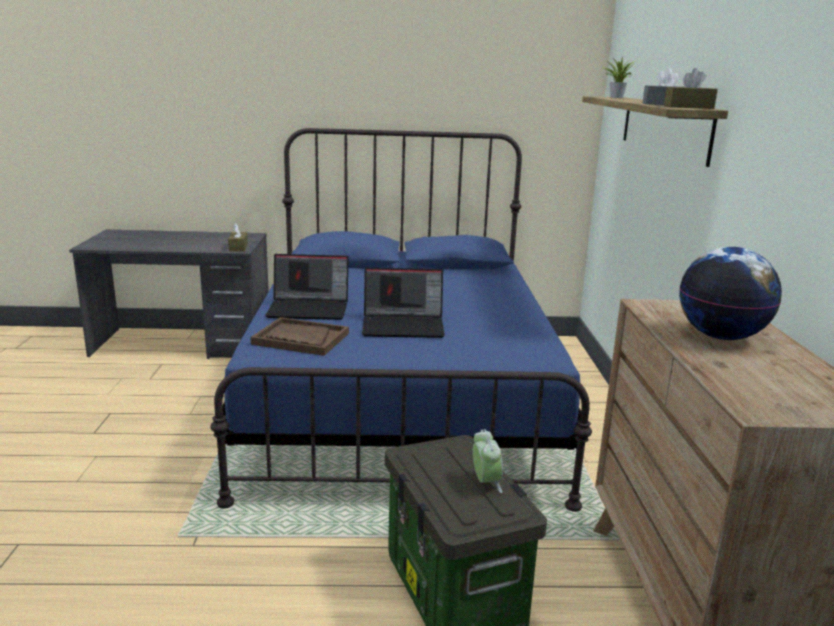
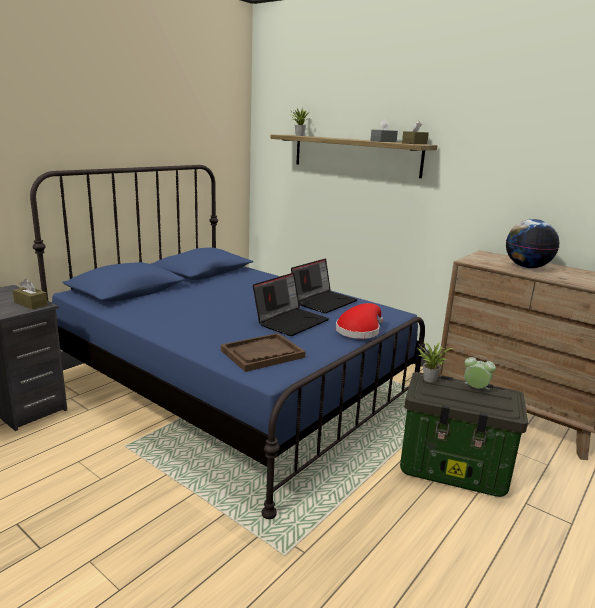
camera: 50 degrees left, 0 degrees up
(309, 309) = (208, 333): laptop -> laptop (324, 301)
(442, 357) = (359, 330): none -> red hat
(459, 446) = (429, 378): none -> potted plant

